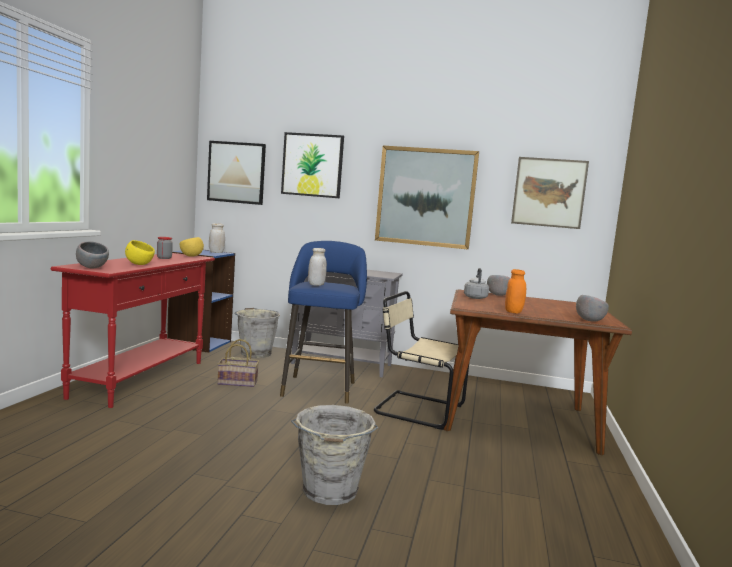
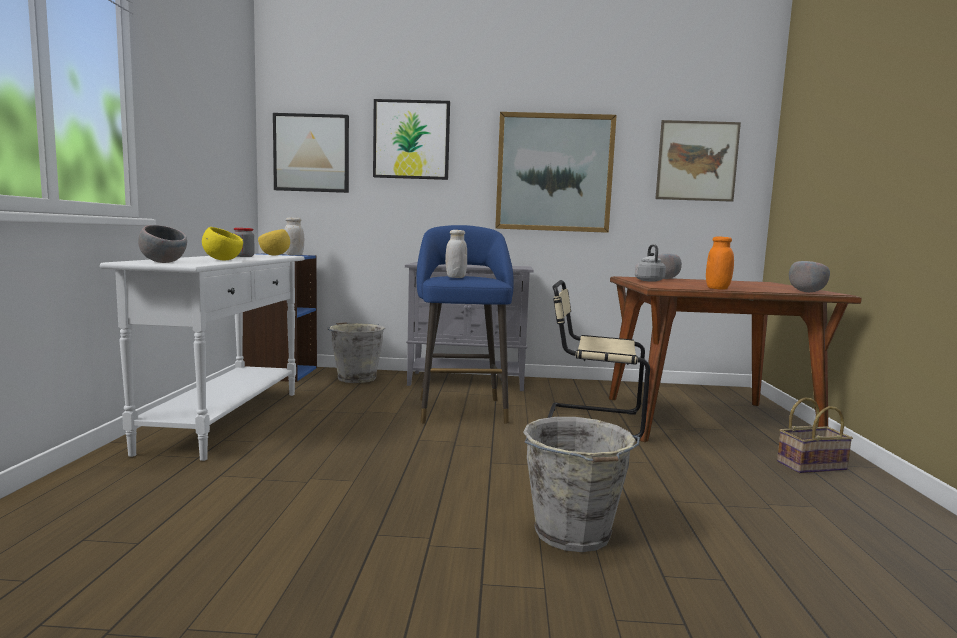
camera: 10 degrees left, 0 degrees up
(141, 379) = (226, 420): red console table -> white console table
(238, 382) = (358, 412): basket -> basket (811, 465)

